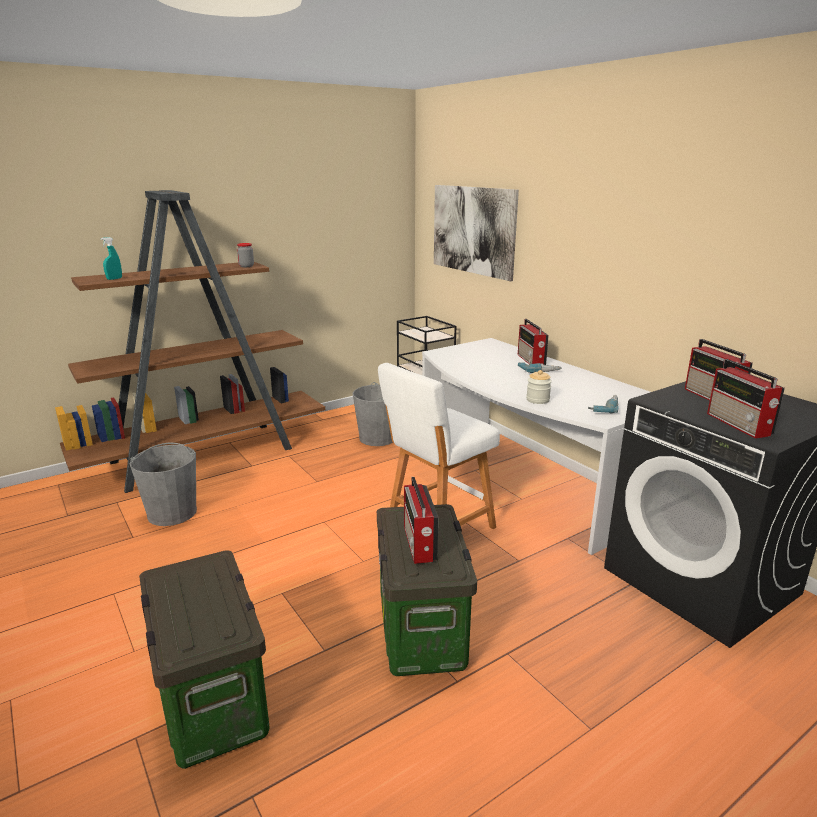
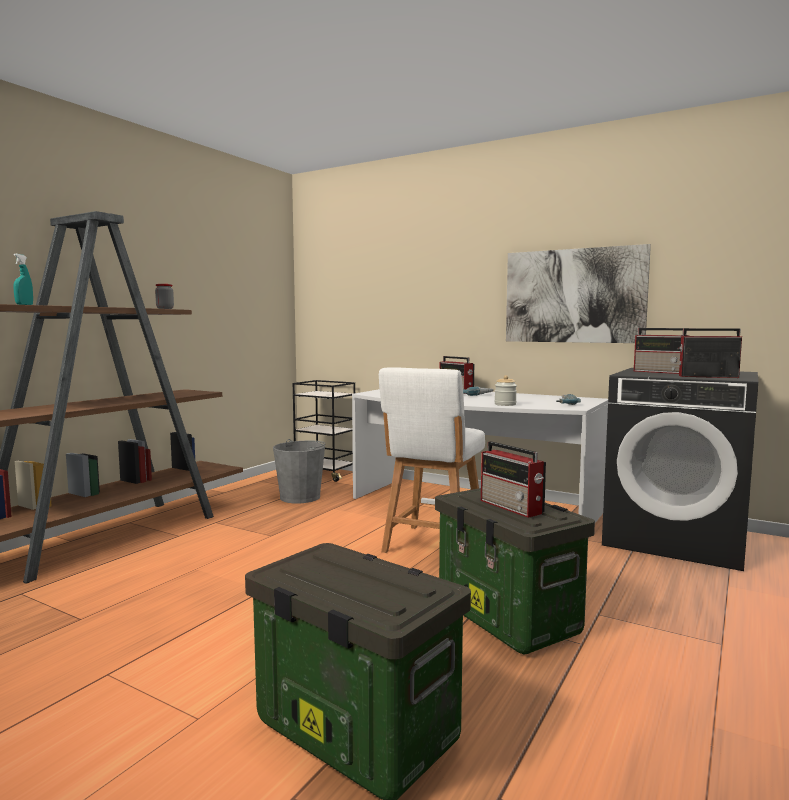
camera: 25 degrees left, 15 degrees down
(172, 513) = (115, 588): grey bucket -> none
(473, 230) = (368, 290): picture -> picture (573, 296)
(740, 425) = (706, 376): radio -> radio turned 150 degrees clockwise

